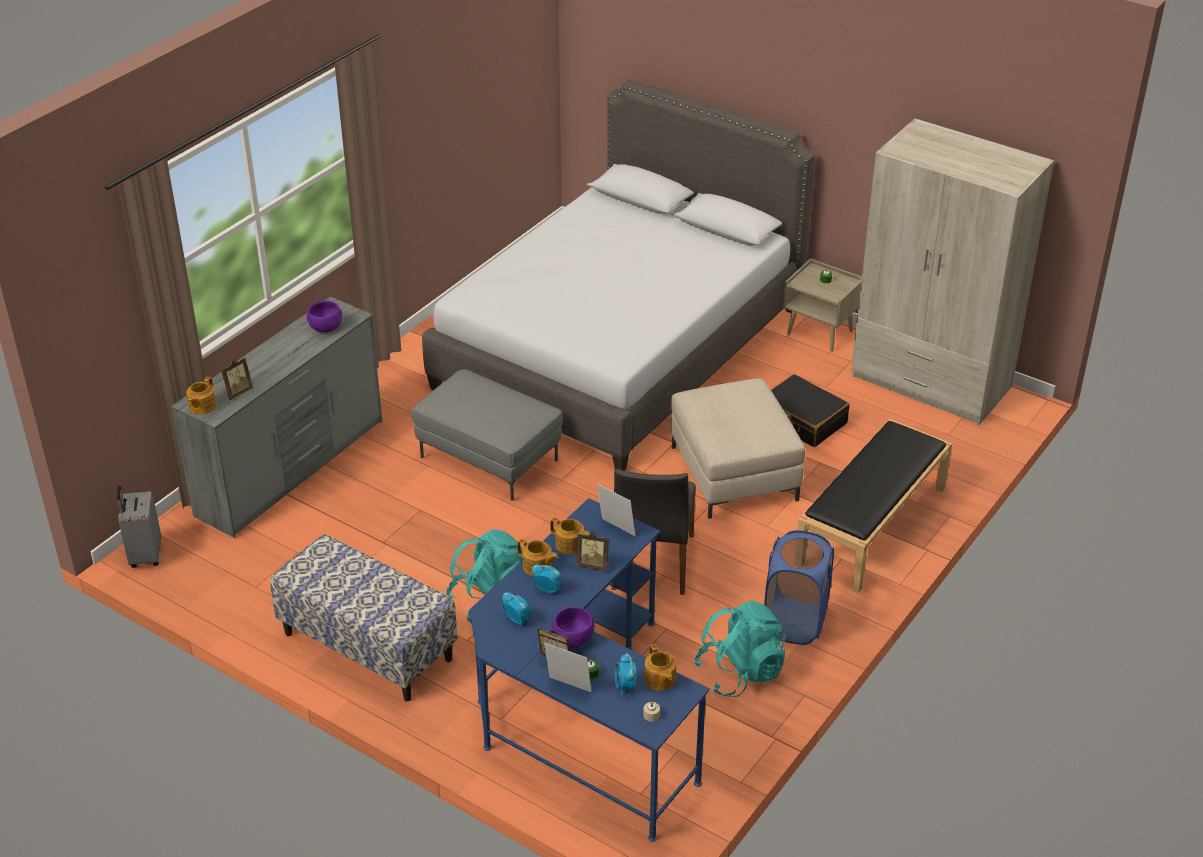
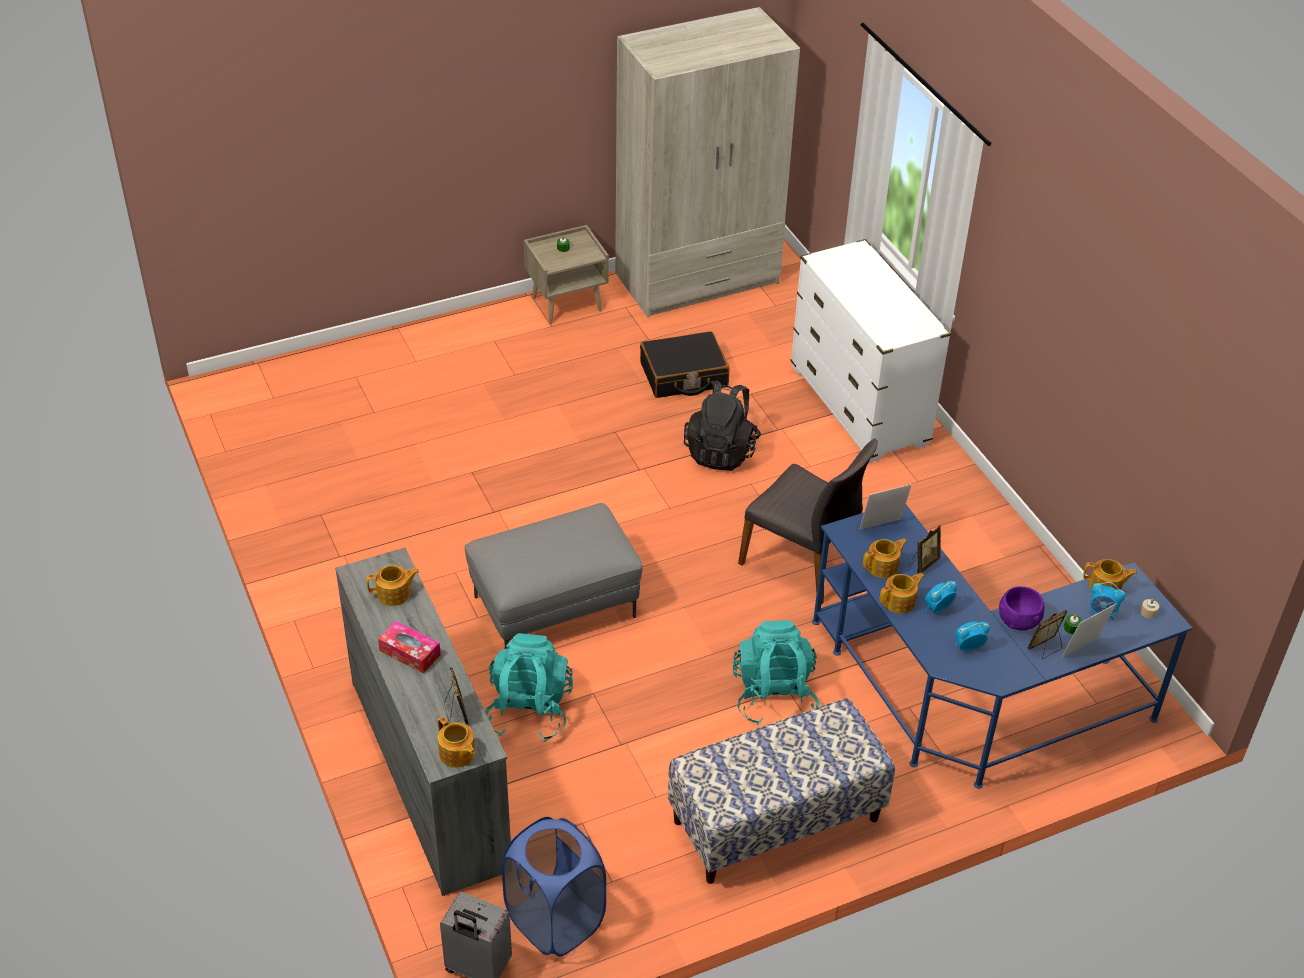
camera: 60 degrees left, 5 degrees up
(277, 354) = (410, 653): none -> tissue box
(325, 327) = (394, 594): purple bowl -> teapot
(618, 347) = (460, 438): grey bed -> none
(734, 473) = (721, 451): beige ottoman -> black backpack
(740, 672) = (987, 571): turquoise backpack -> turquoise backpack (529, 711)
(795, 622) = (946, 509): blue laundry basket -> blue laundry basket (555, 920)
(871, 526) = (859, 406): black bench -> white dresser

